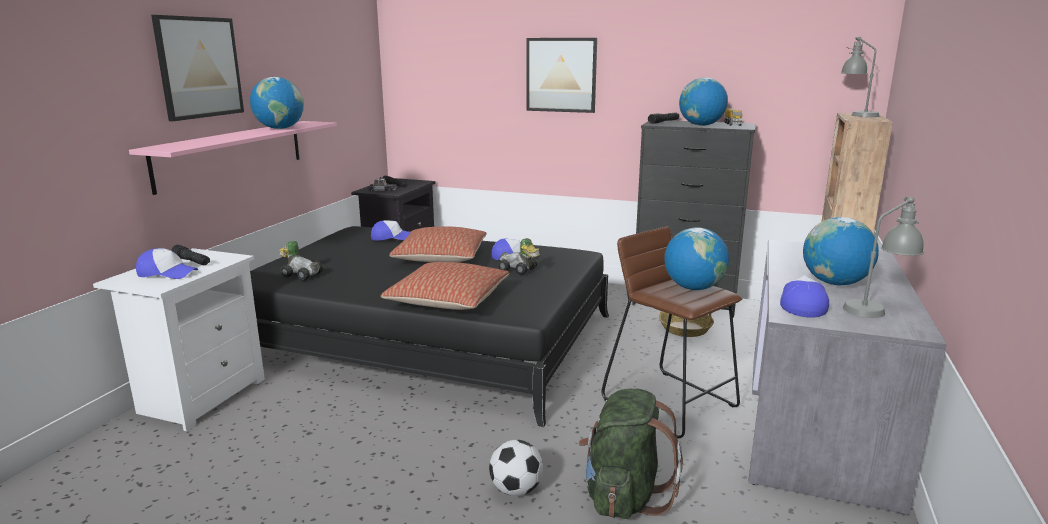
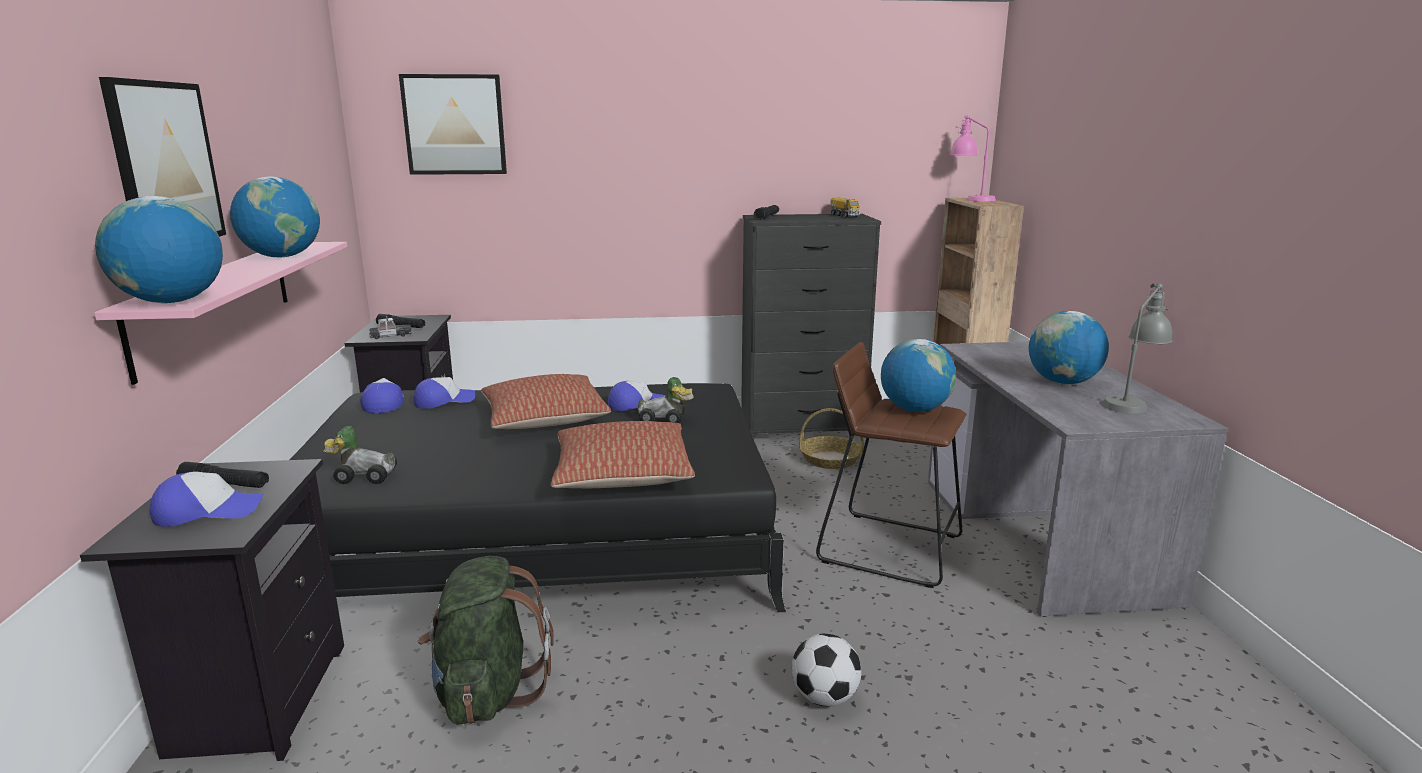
camera: 25 degrees left, 0 degrees up
(200, 396) = (257, 700): white nightstand -> black nightstand
(561, 75) = (625, 163): picture -> picture (454, 125)
(624, 496) = (941, 668): green backpack -> green backpack (487, 692)
(701, 125) = (816, 219): globe -> globe (171, 302)
(801, 305) = (1069, 410): cap -> cap (384, 404)
(855, 114) = (969, 199): grey table lamp -> pink table lamp

